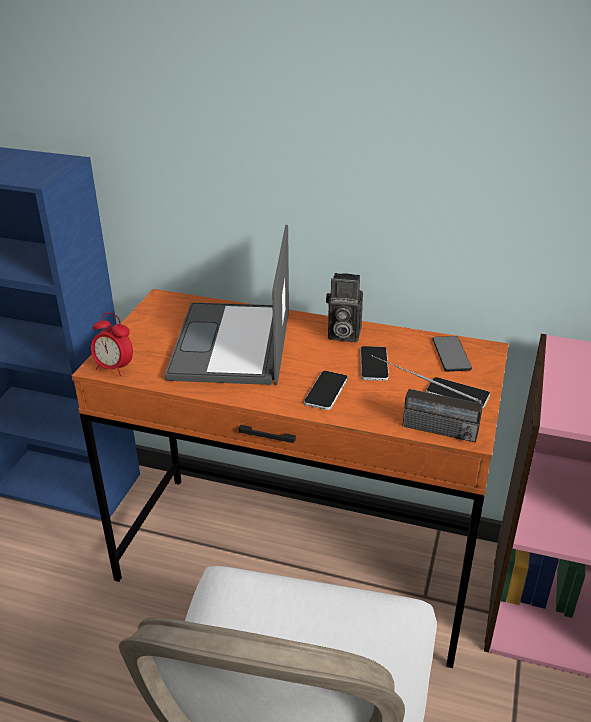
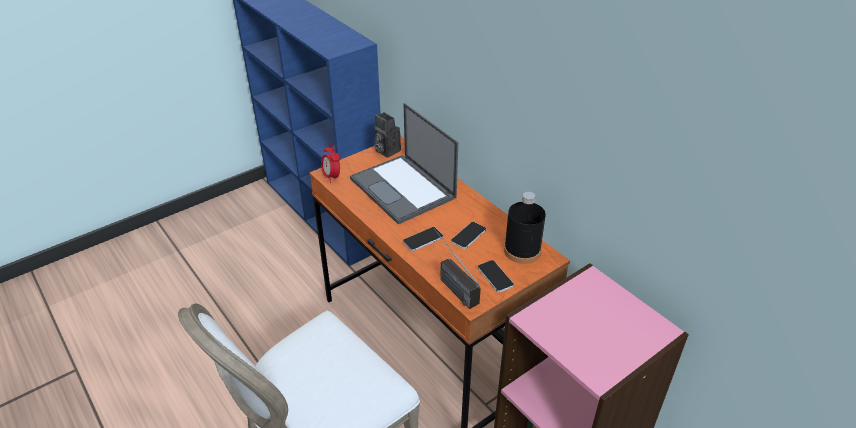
camera: 35 degrees right, 5 degrees up
(232, 345) = (404, 189): laptop -> laptop turned 75 degrees counterclockwise
(342, 334) = (472, 209): camera -> camera (386, 150)
(451, 354) = (522, 251): phone -> black bottle

